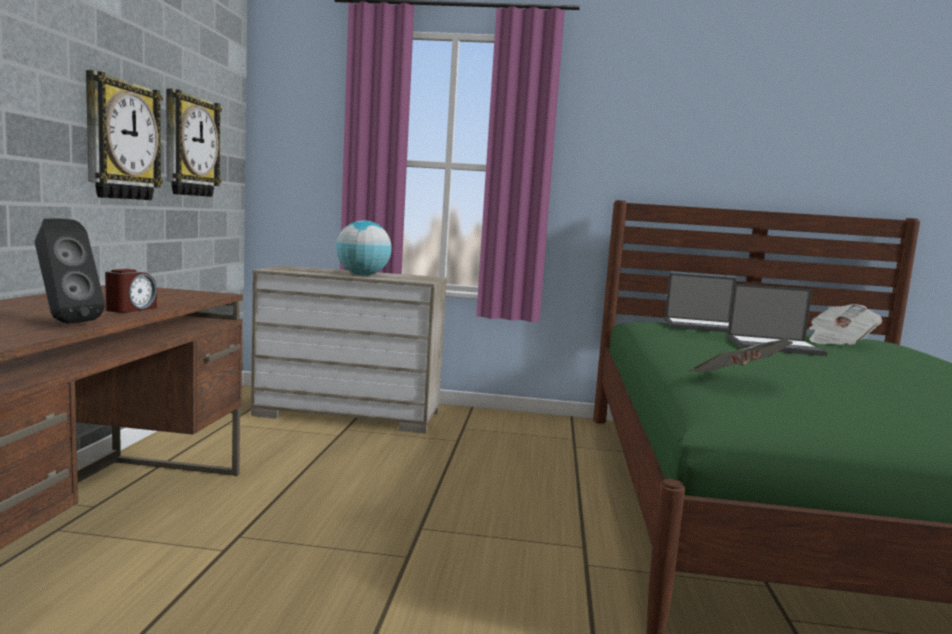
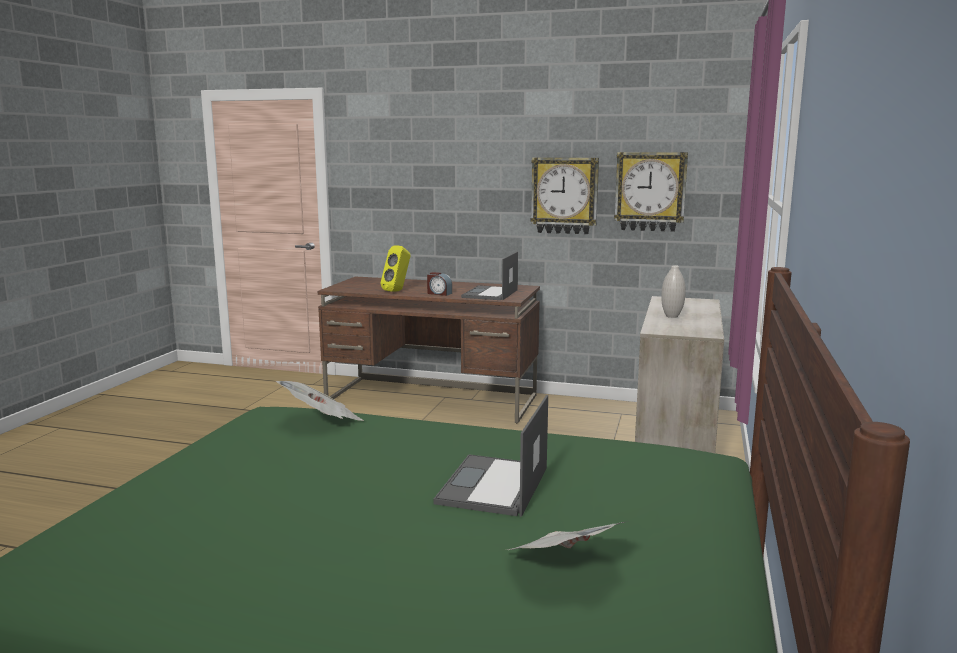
camera: 100 degrees right, 5 degrees up
(65, 322) = (397, 291): black speaker -> yellow speaker
(362, 275) = (672, 316): globe -> white vase
(702, 326) = (655, 478): laptop -> laptop (490, 294)

